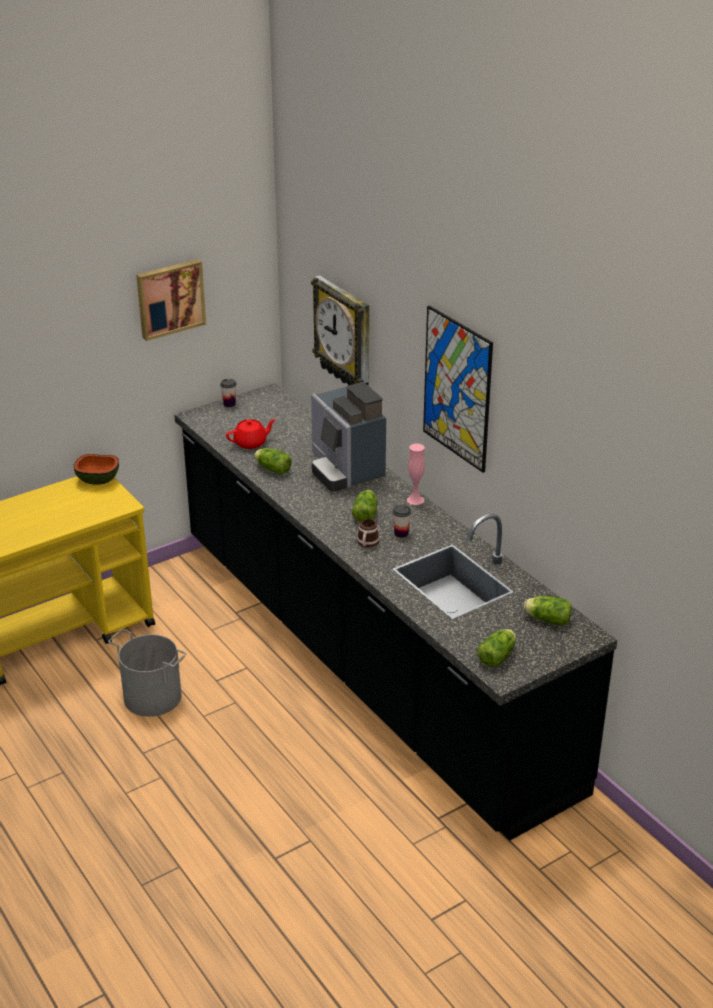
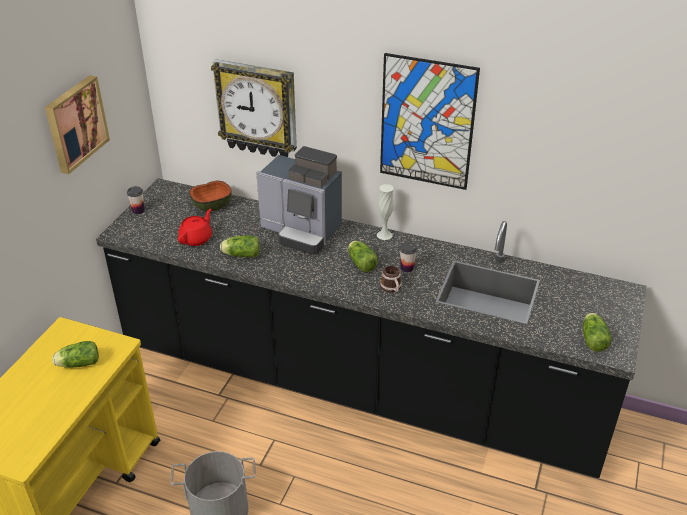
camera: 35 degrees left, 5 degrees up
(98, 479) = (66, 331): bowl -> bowl (212, 205)
(415, 500) = (384, 235): pink vase -> white vase
(546, 619) = (586, 292): lettuce -> lettuce (77, 364)

